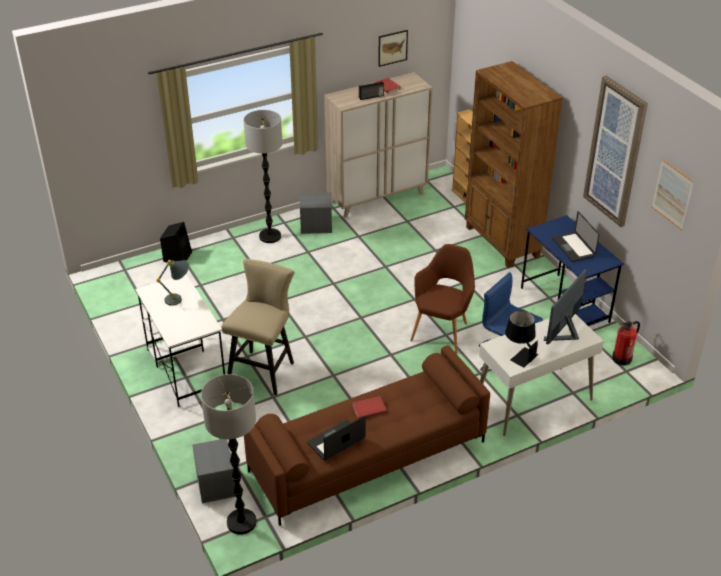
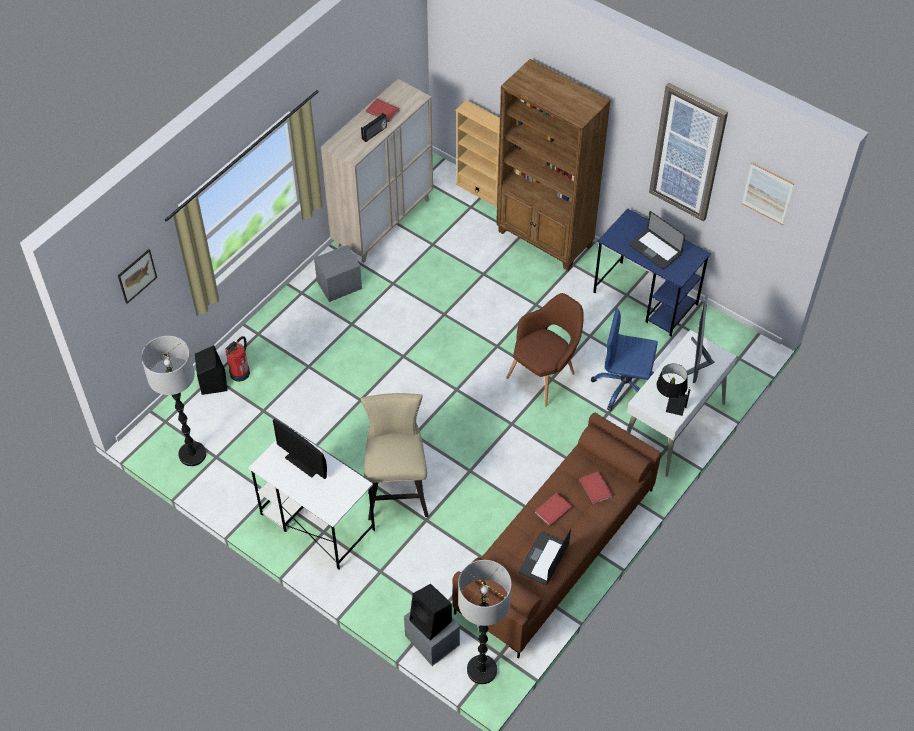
camera: 25 degrees left, 15 degrees up
(179, 298) = (303, 462): grey table lamp -> monitor
(212, 456) = (431, 621): none -> black speaker
(270, 236) = (298, 318): floor lamp -> floor lamp (192, 454)
(392, 48) = (375, 65): picture -> picture (137, 276)
(419, 405) = (596, 488): none -> red book
(442, 330) = (545, 374): brown armchair -> brown armchair turned 45 degrees clockwise
(622, 358) = (728, 344): fire extinguisher -> fire extinguisher (240, 373)

